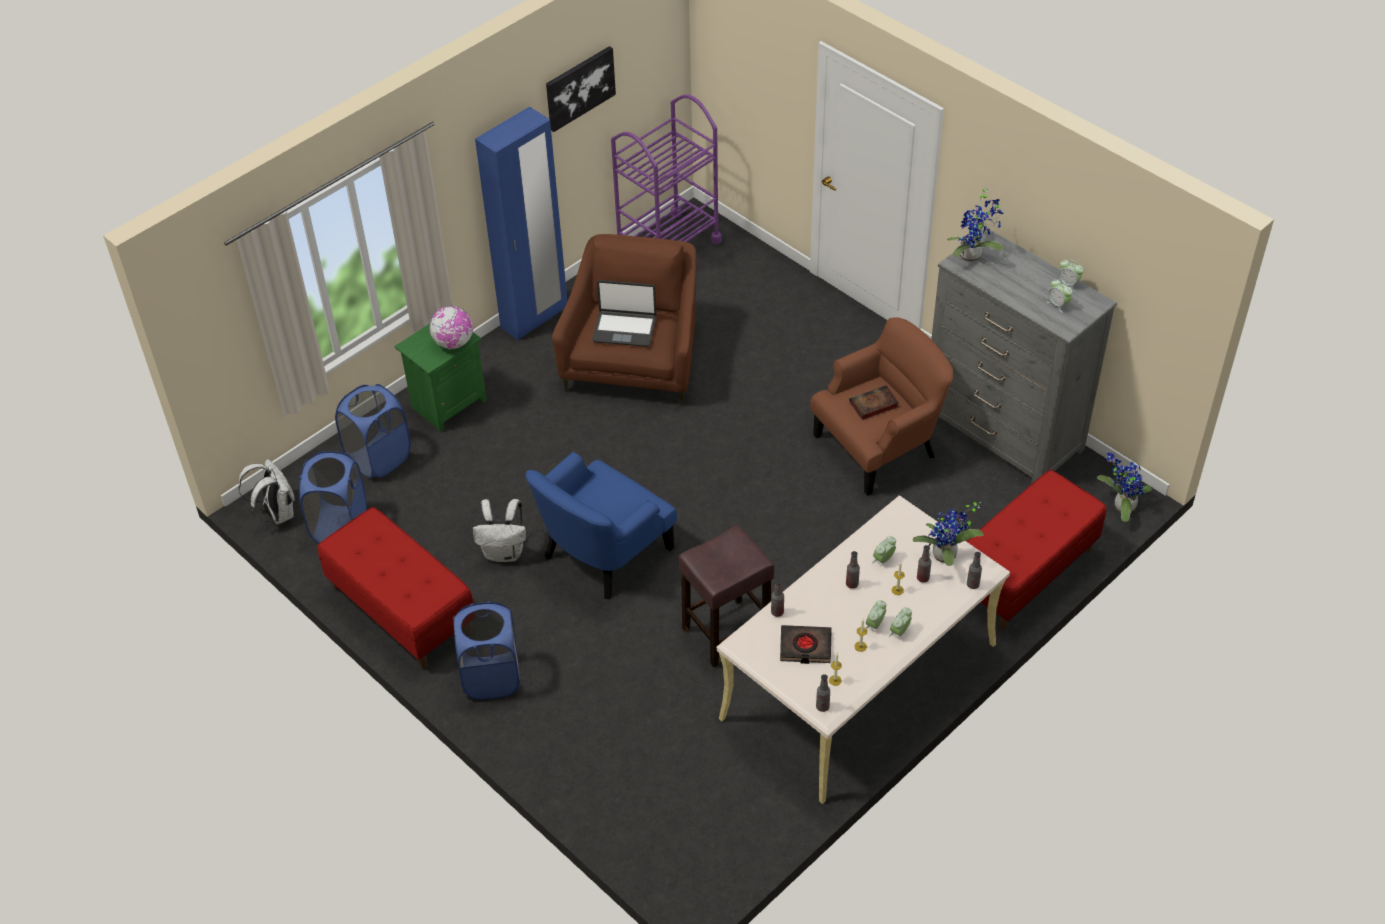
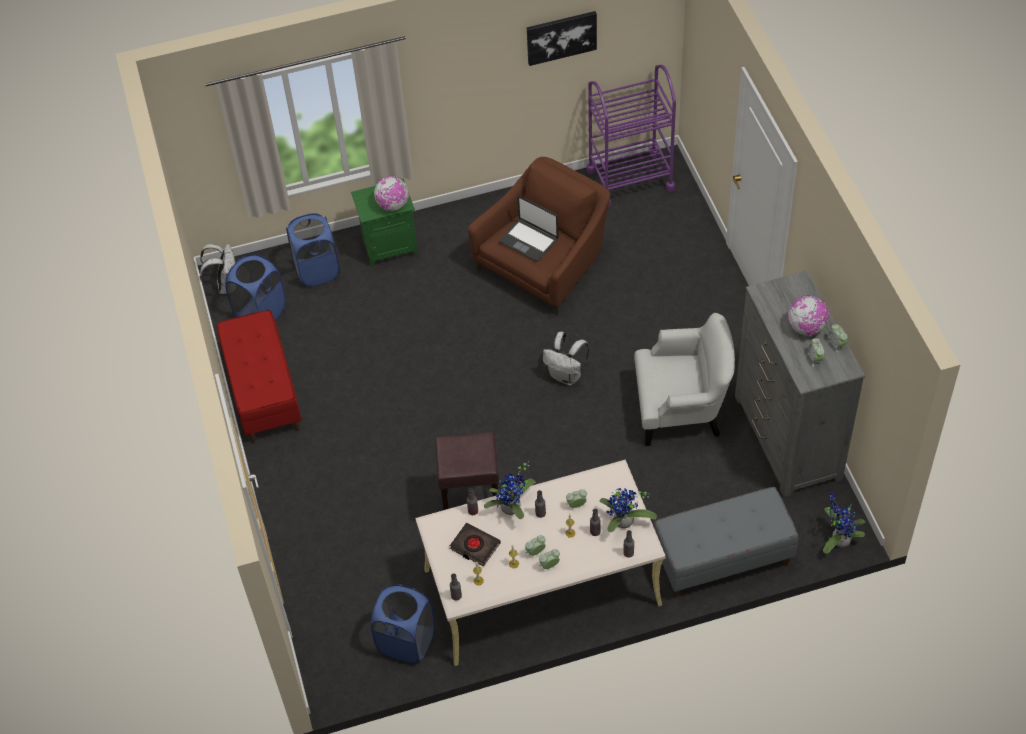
camera: 30 degrees right, 5 degrees up
(492, 677) = (292, 469): blue laundry basket -> blue laundry basket (406, 642)
(504, 552) = (357, 379): white backpack -> white backpack (566, 376)
(534, 318) = (493, 201): blue wardrobe -> none
(603, 553) = (425, 409): blue armchair -> none
(873, 405) = (673, 377): book -> none
(879, 446) = (681, 409): brown armchair -> white armchair
(973, 256) = (777, 291): potted plant -> potted plant (512, 509)
(1023, 573) = (722, 559): red bench -> grey bench
(1027, 279) = (806, 328): none -> globe

